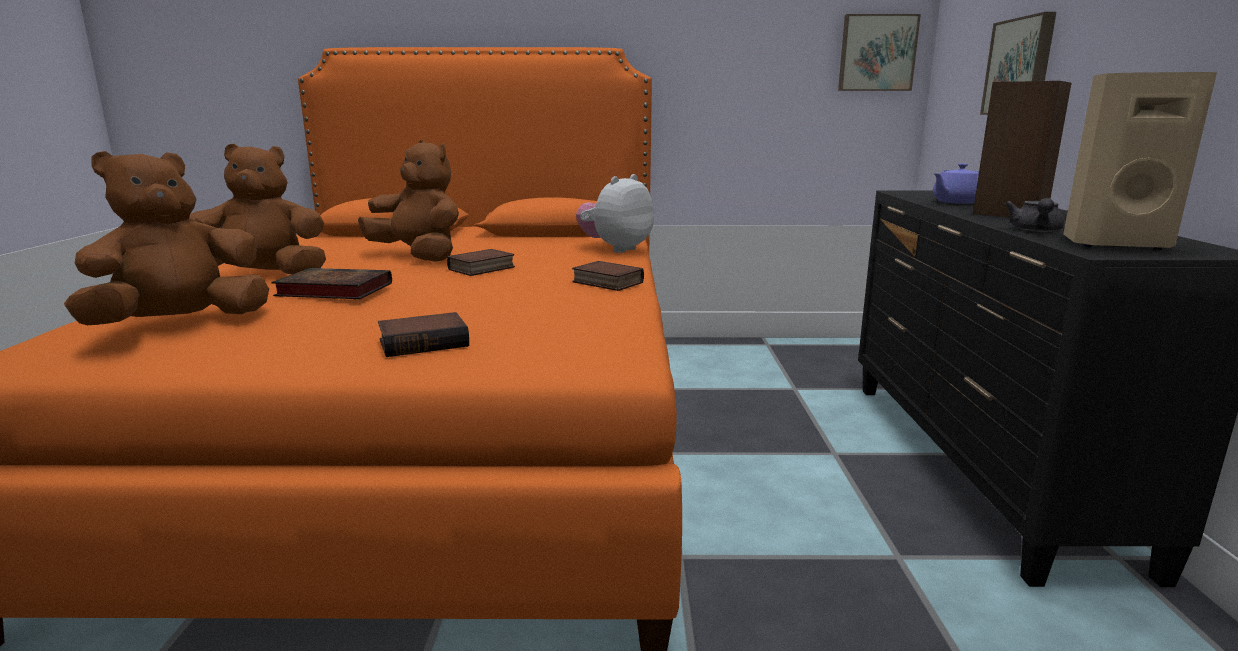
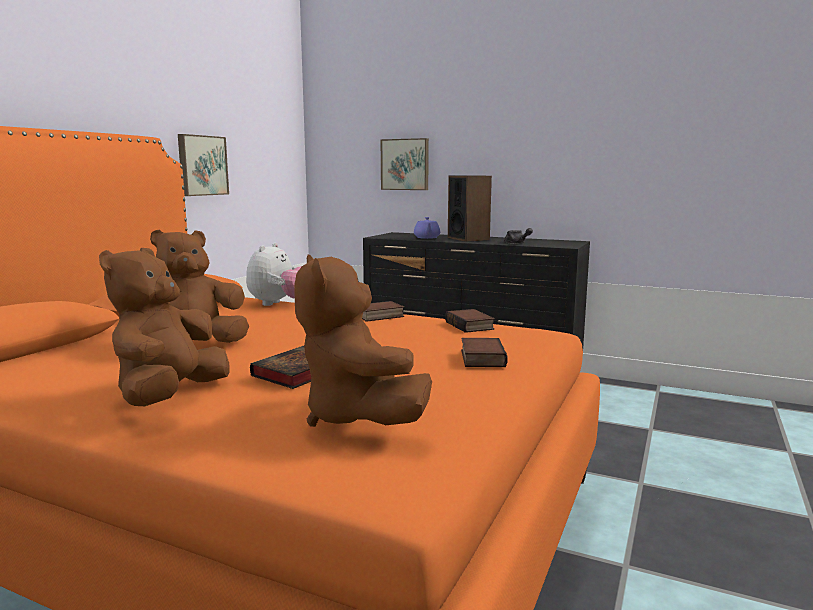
camera: 65 degrees left, 5 degrees down
(482, 269) = (285, 334): book -> book (471, 326)
(616, 249) = (278, 304): plush toy -> plush toy turned 135 degrees counterclockwise
(877, 53) = (284, 149): picture -> picture (202, 165)
(1112, 243) = (551, 243): beige speaker -> none

